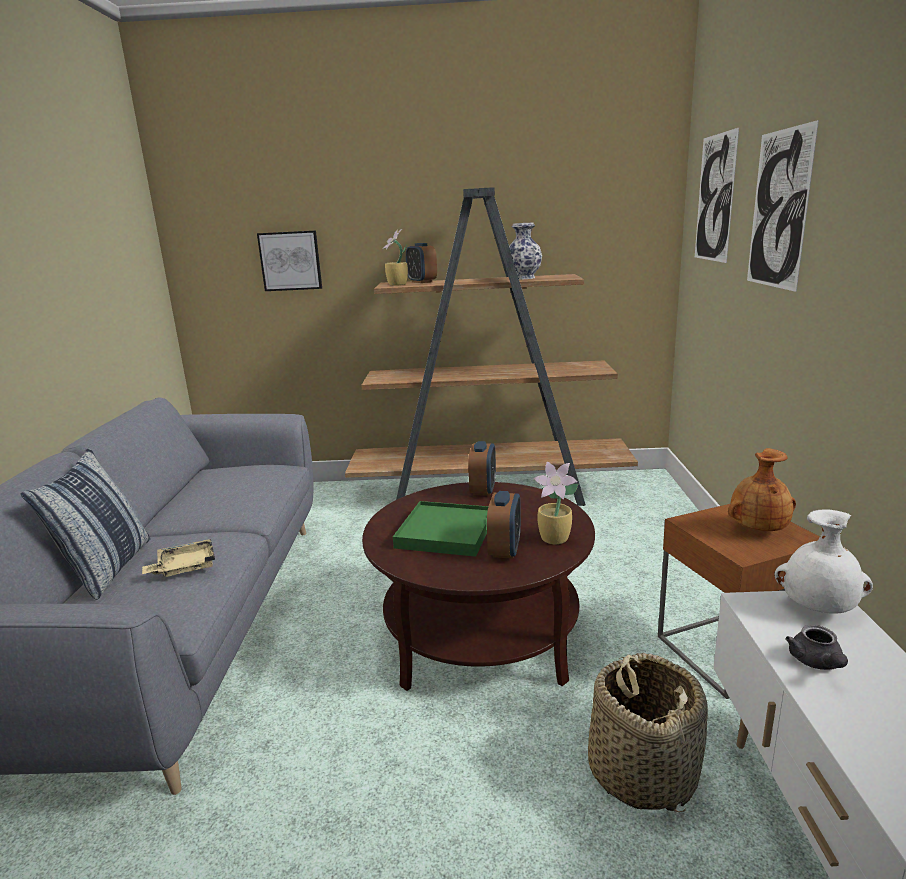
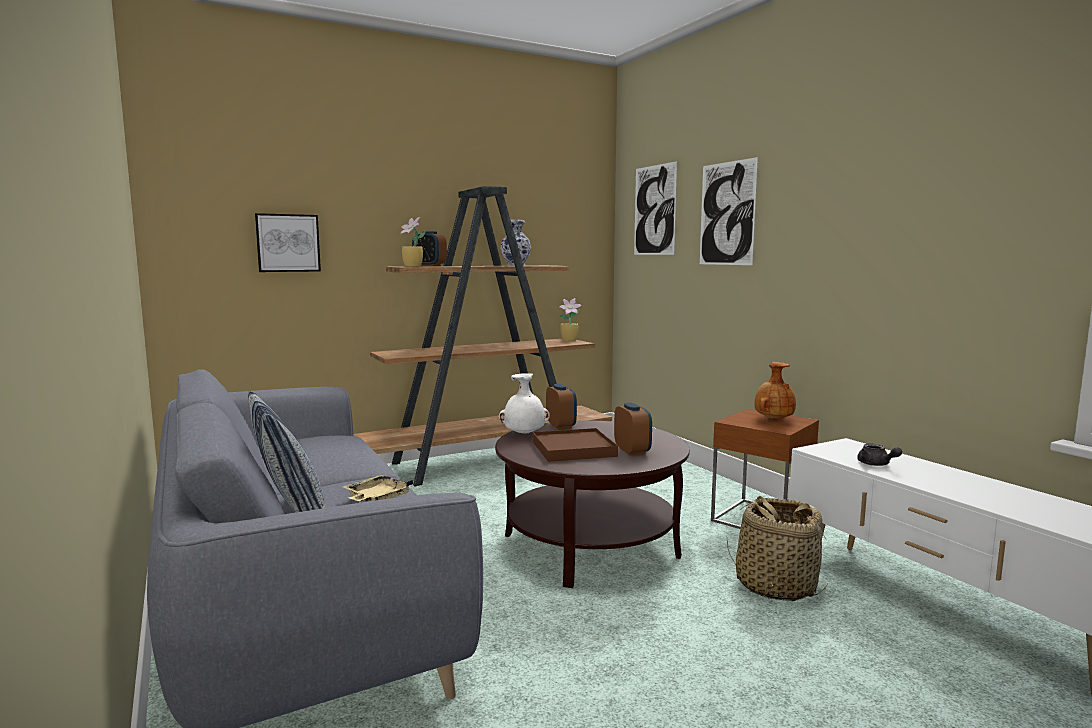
camera: 30 degrees left, 10 degrees down
(446, 532) = (573, 449): green tray -> brown tray
(555, 539) = (657, 441): potted plant -> potted plant (570, 340)
(818, 608) = (847, 446): white vase -> white vase (524, 434)

